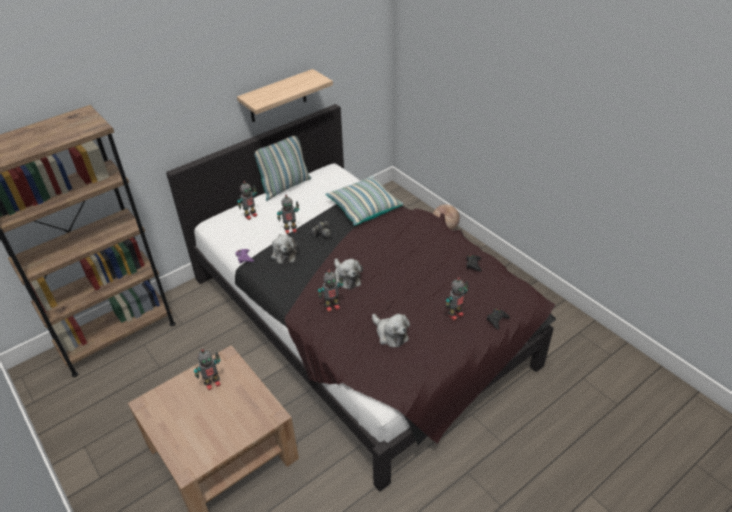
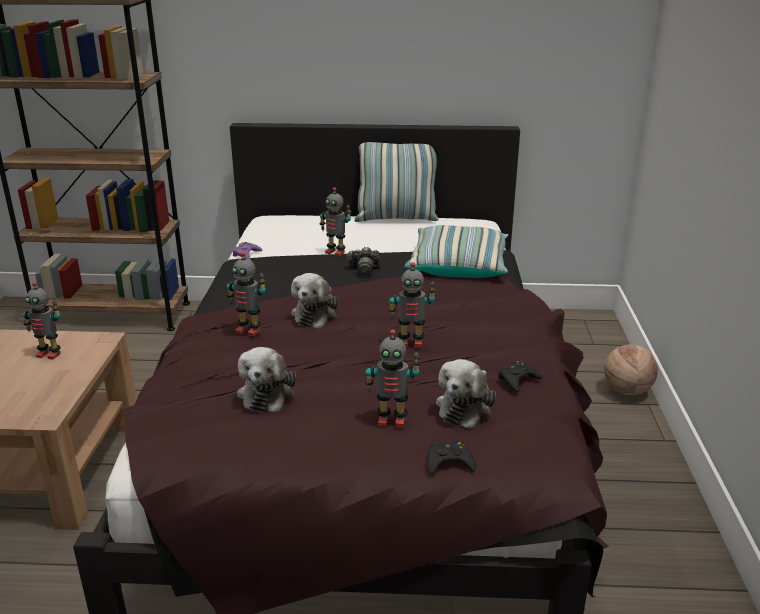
camera: 40 degrees right, 15 degrees down
(250, 215) = (316, 226): toy robot -> toy robot (411, 342)
(277, 96) = (422, 79): shelf -> none
(284, 253) = (292, 267): plush toy -> plush toy (466, 407)

